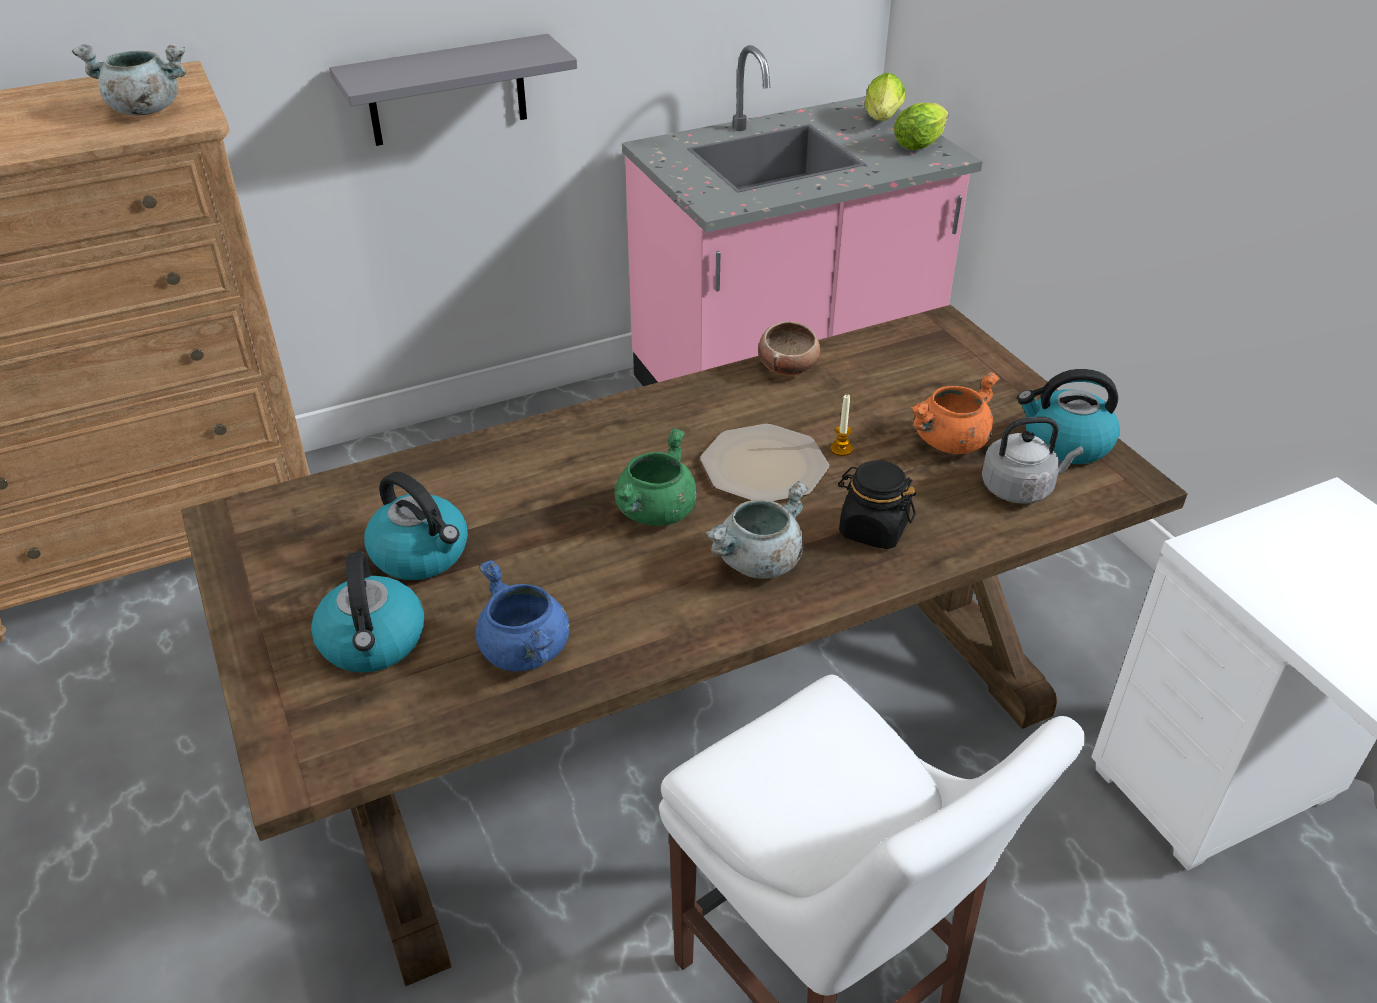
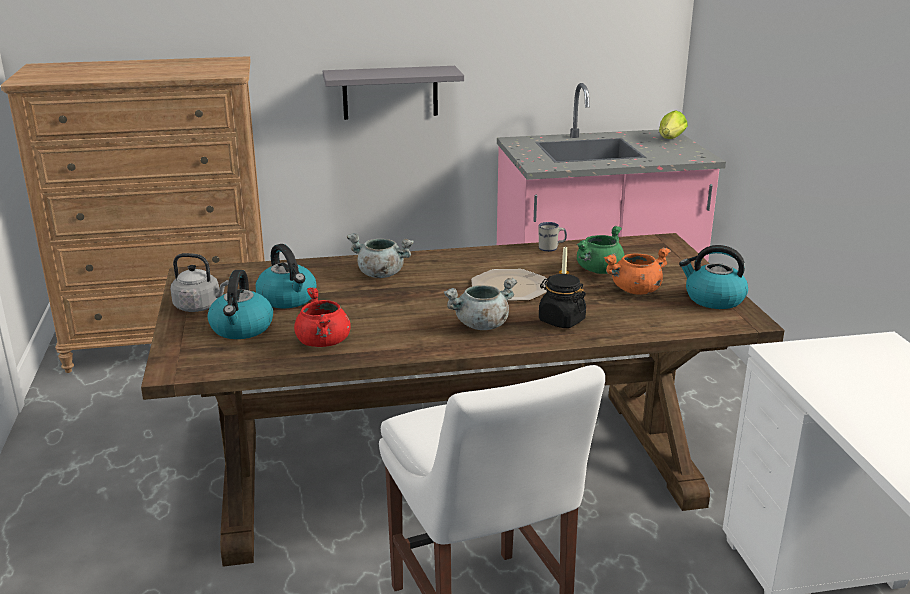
camera: 15 degrees right, 15 degrees down
(145, 110) = (209, 69): grey cooking pot -> grey cooking pot (380, 274)
(526, 651) = (323, 342): blue cooking pot -> red cooking pot
(656, 513) = (432, 298): green cooking pot -> green cooking pot (599, 270)
(788, 366) = (551, 248): bowl -> white mug
(921, 144) = (689, 151): lettuce -> none
(1020, 488) = (669, 314): grey kettle -> grey kettle (200, 306)

